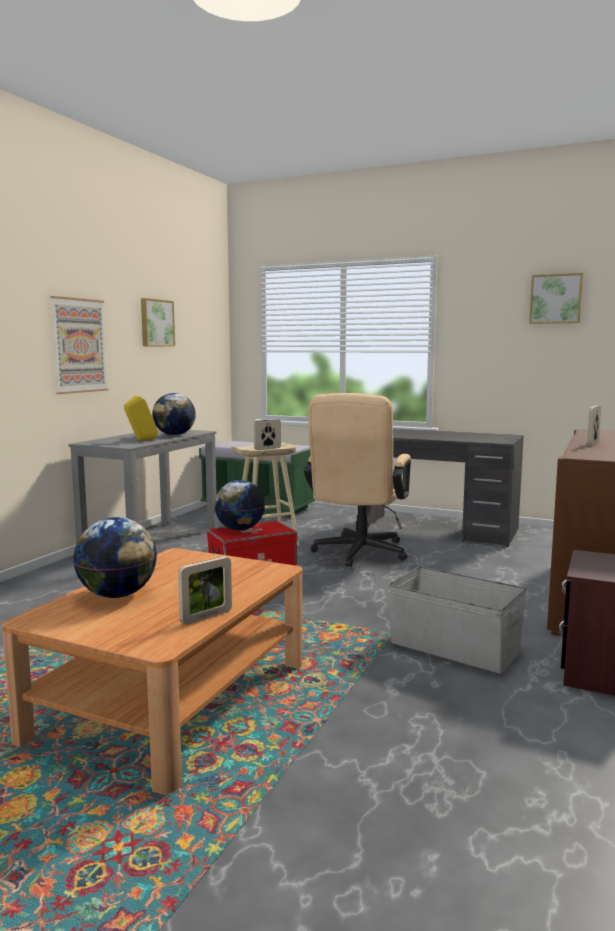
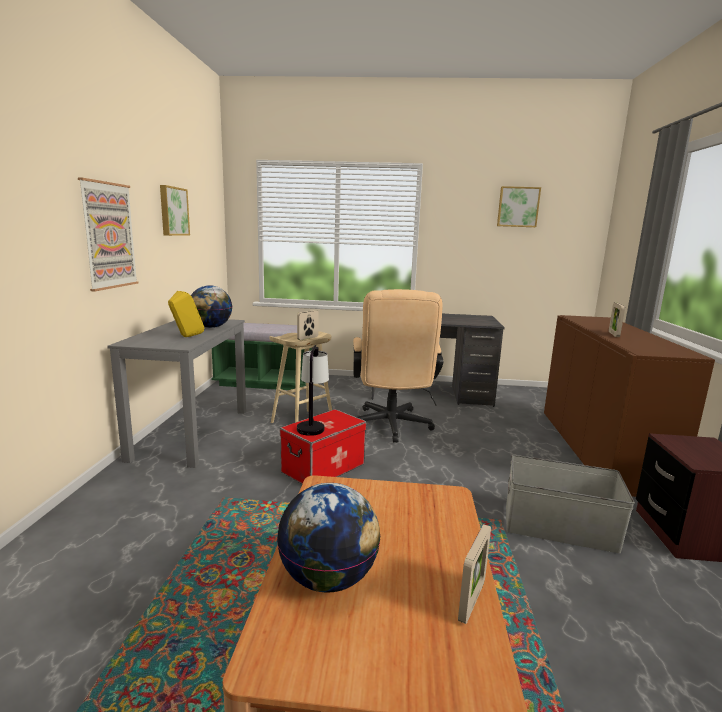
camera: 20 degrees left, 5 degrees up
(239, 529) = (312, 424): globe -> table lamp

